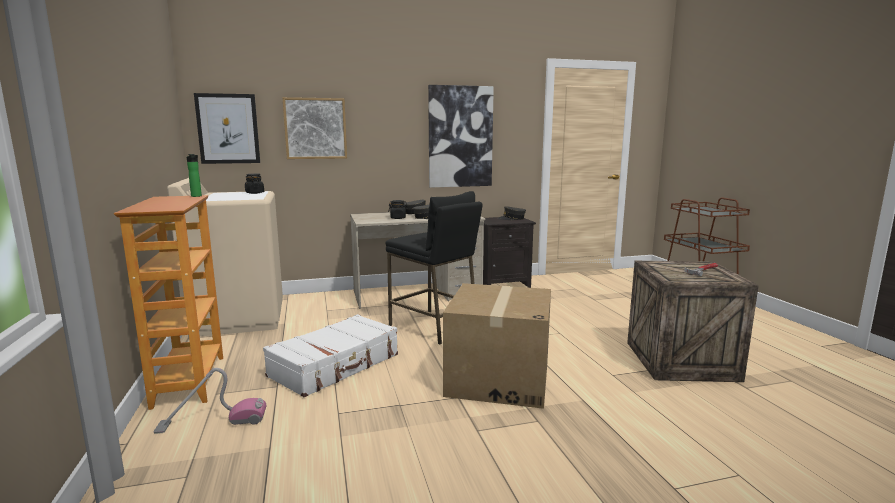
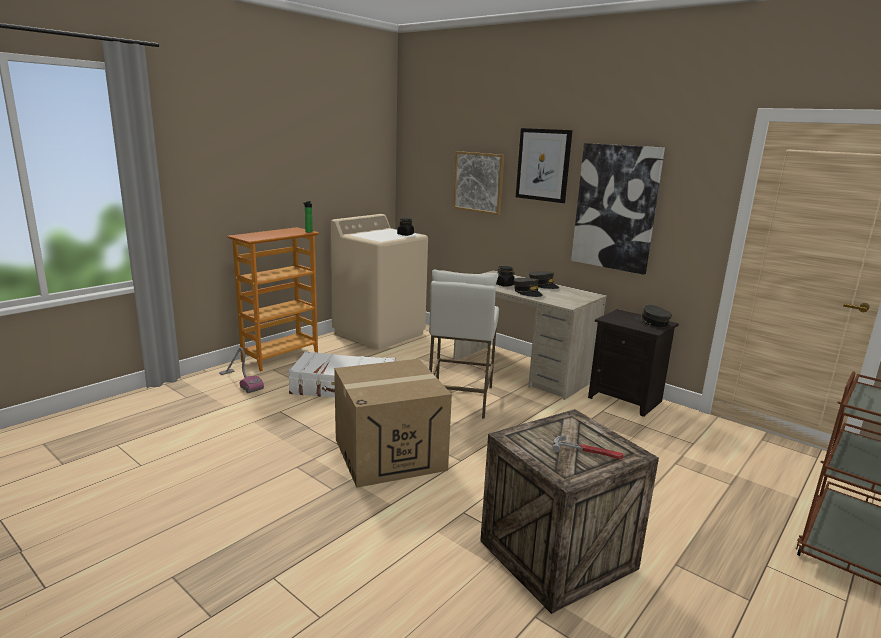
camera: 55 degrees right, 5 degrees up
(228, 129) = (420, 176): picture -> picture (543, 165)
(434, 327) = (459, 399): black stool -> white stool

